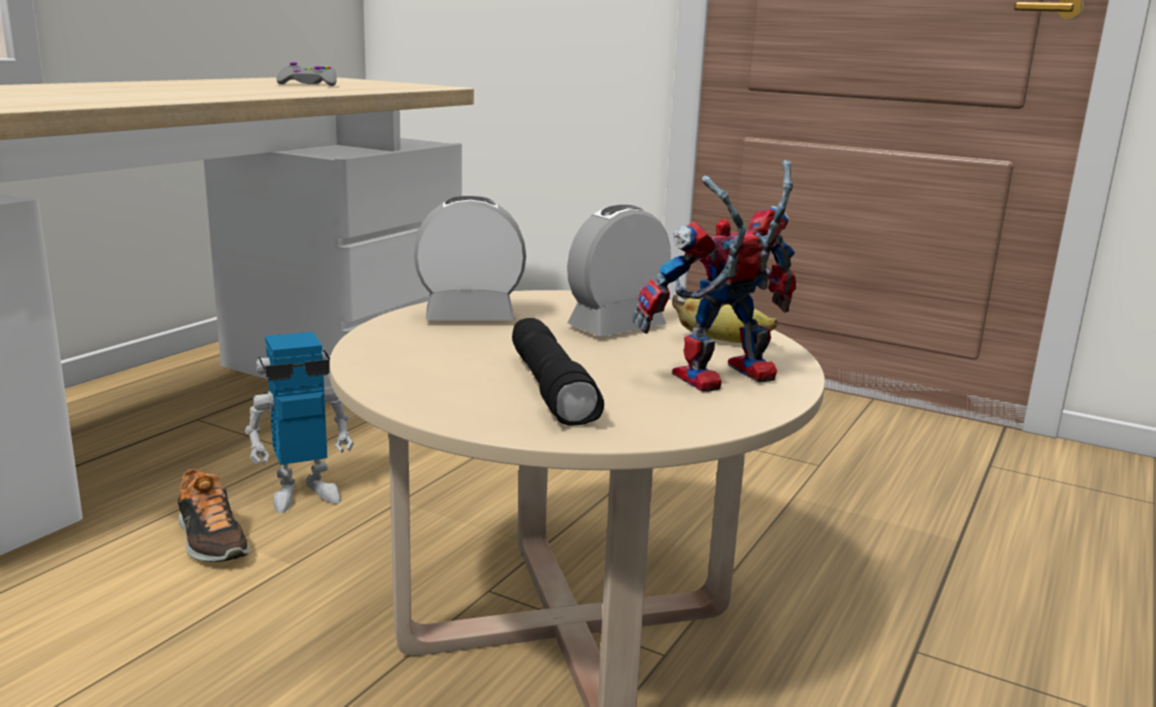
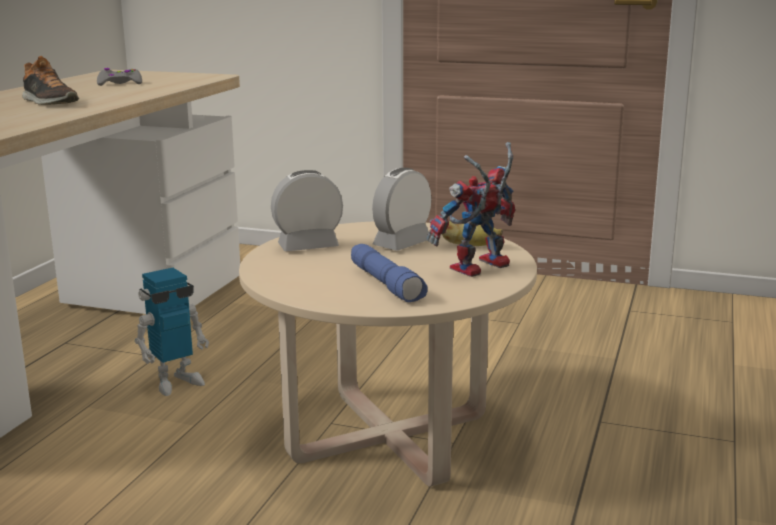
camera: 10 degrees left, 0 degrees up
(211, 541) = (129, 418): shoe -> shoe (49, 102)
(553, 389) = (387, 284): black flashlight -> blue flashlight

